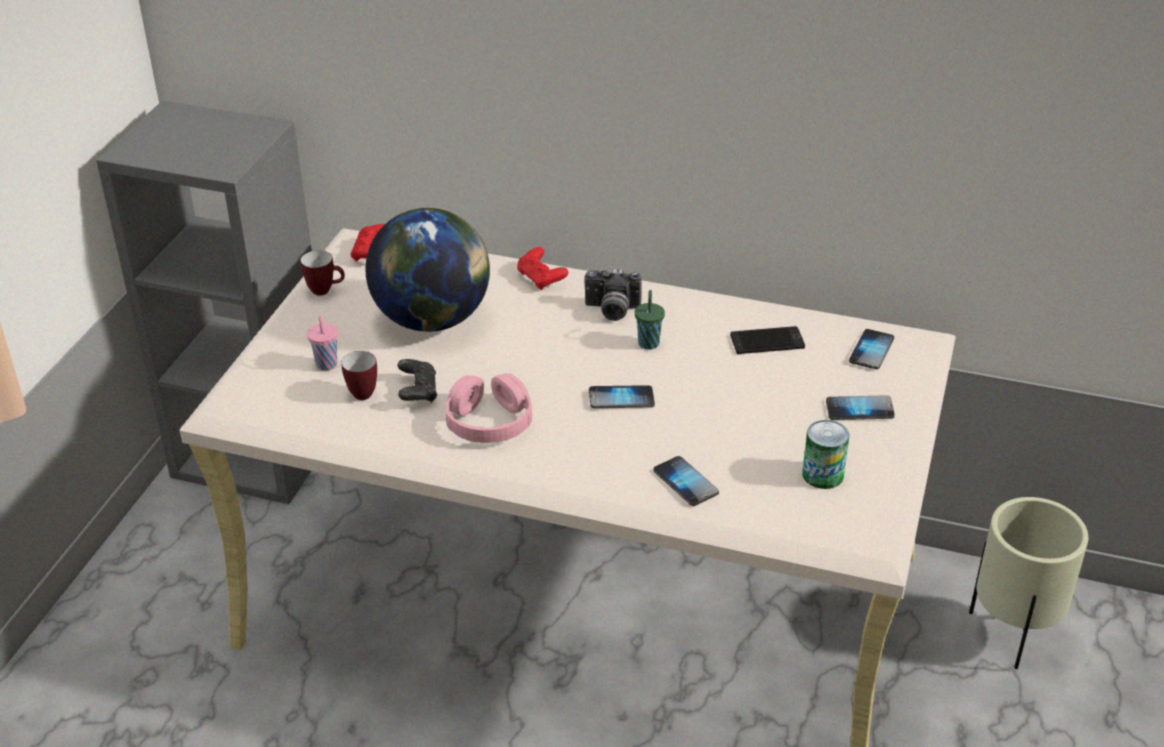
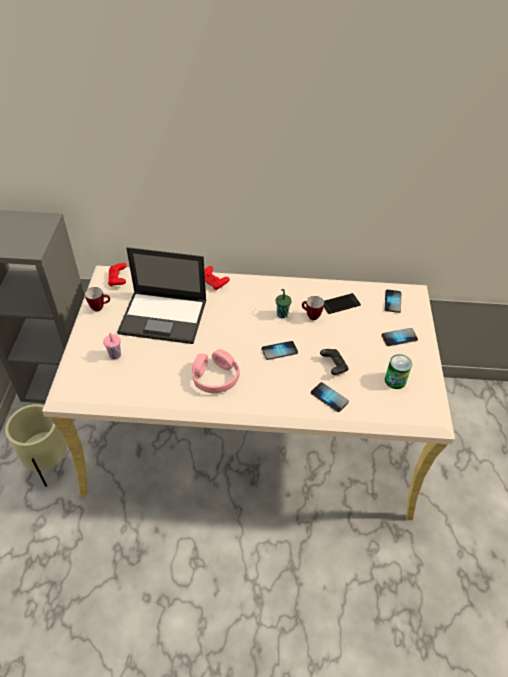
camera: 15 degrees left, 10 degrees up
(359, 393) = (138, 370): mug -> mug (310, 316)
(418, 392) = (171, 364): black game controller -> black game controller (333, 366)
(433, 319) = (164, 317): globe -> laptop
(611, 311) = (257, 297): camera -> none
(1013, 635) = (451, 414): beige planter -> beige planter (50, 465)

